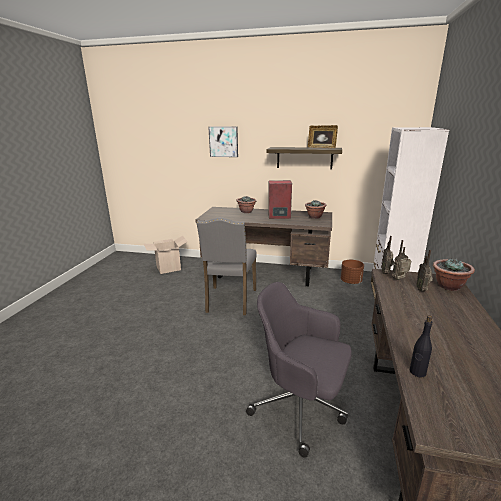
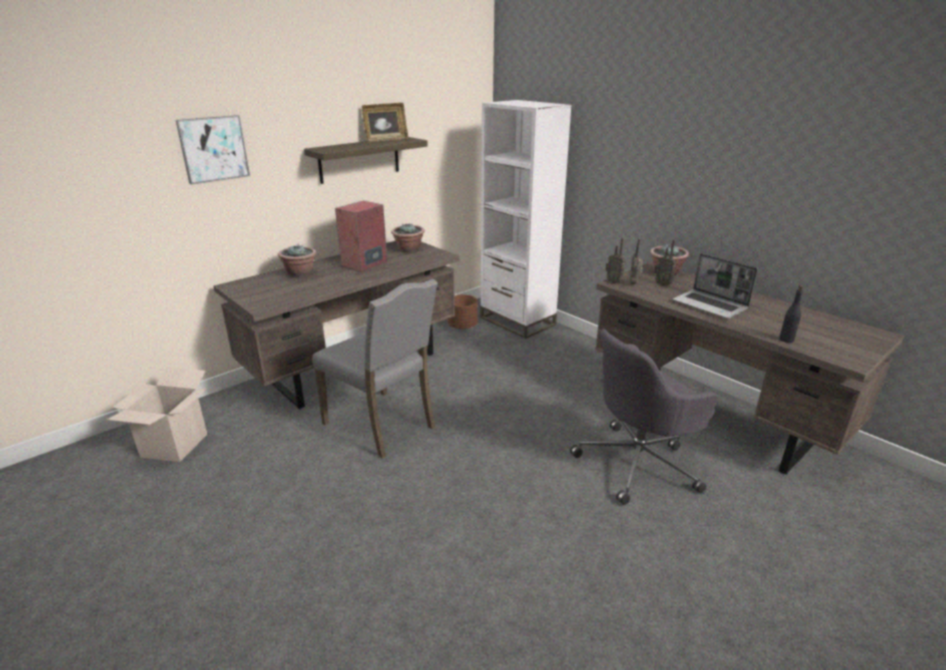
camera: 55 degrees left, 5 degrees up
(421, 318) = (710, 305): none -> laptop

